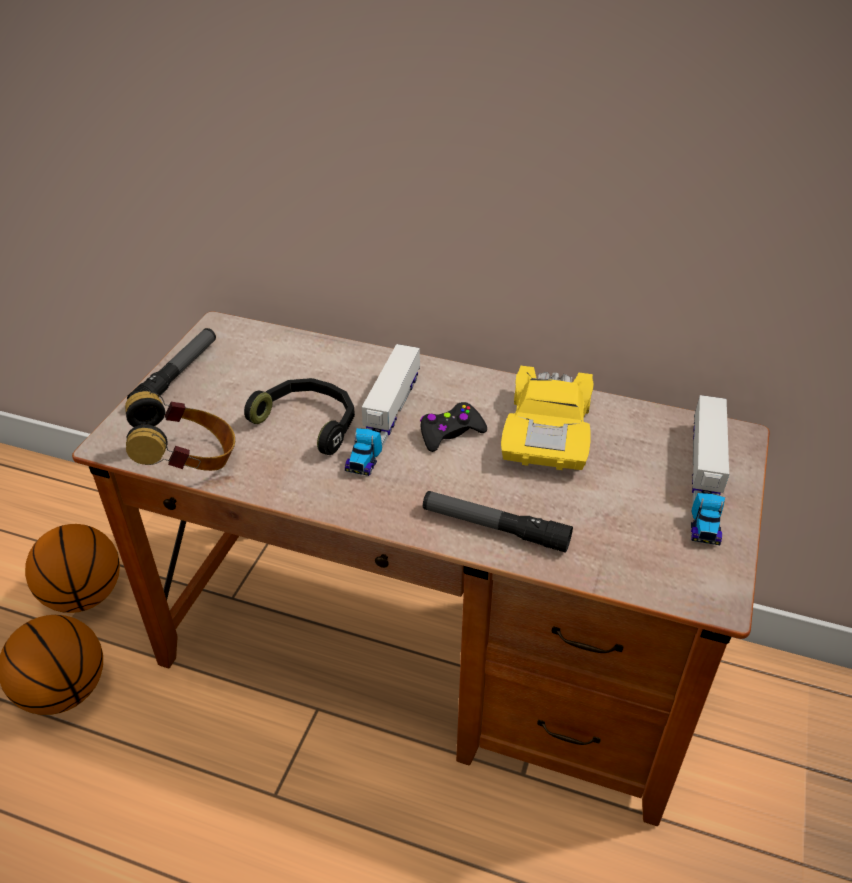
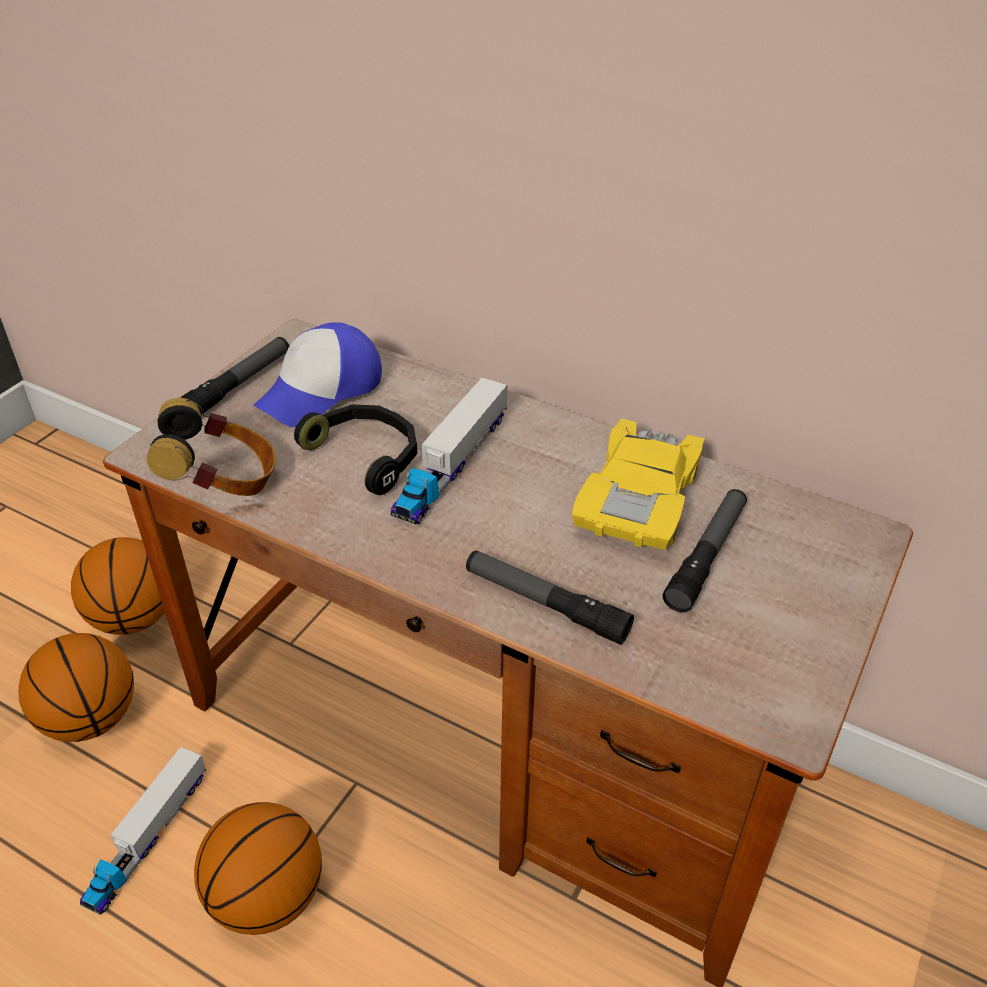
camera: 10 degrees right, 0 degrees up
(253, 371) = (321, 390): none -> cap
(262, 819) = (268, 897): none -> basketball
(450, 433) = (524, 487): black game controller -> none
(614, 470) = (706, 556): none -> flashlight
(704, 481) = (814, 584): toy truck -> toy truck (147, 837)

